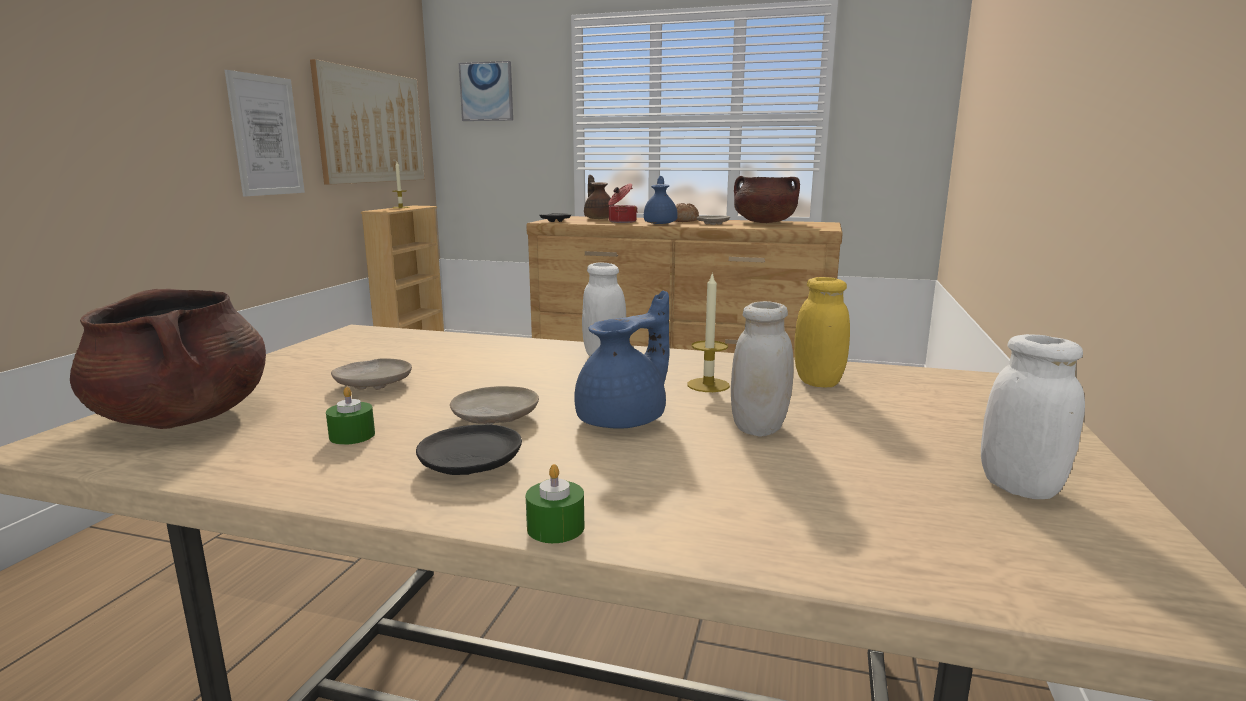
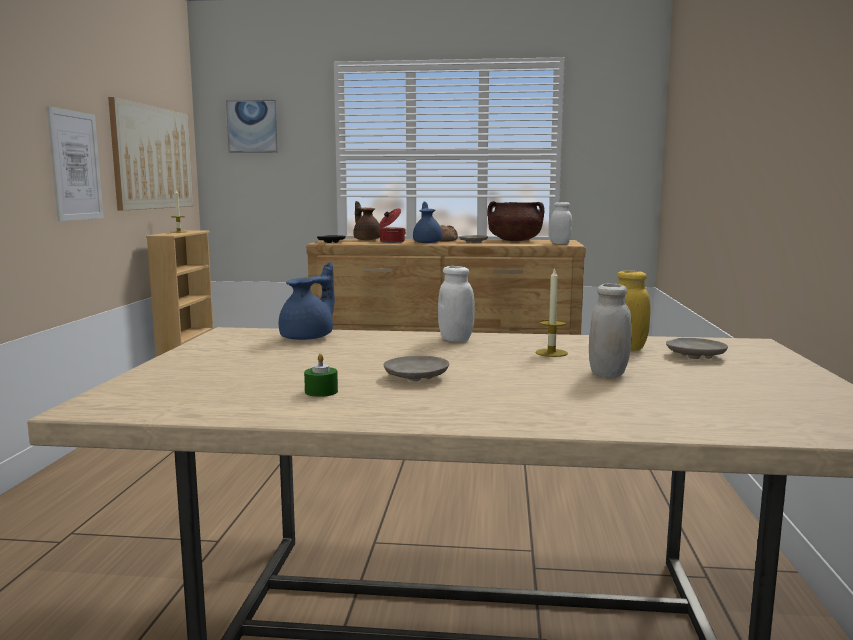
camera: 10 degrees left, 5 degrees down
(184, 418) = (170, 389): brown cooking pot -> none
(374, 384) = (295, 363): beige plate -> beige plate (695, 356)
(469, 465) = (429, 401): black plate -> none
(555, 527) = (523, 426): green candle -> none
(625, 419) = (511, 374): blue teapot -> blue teapot (309, 337)
(1020, 487) = (790, 393): white jar -> white jar (560, 244)

